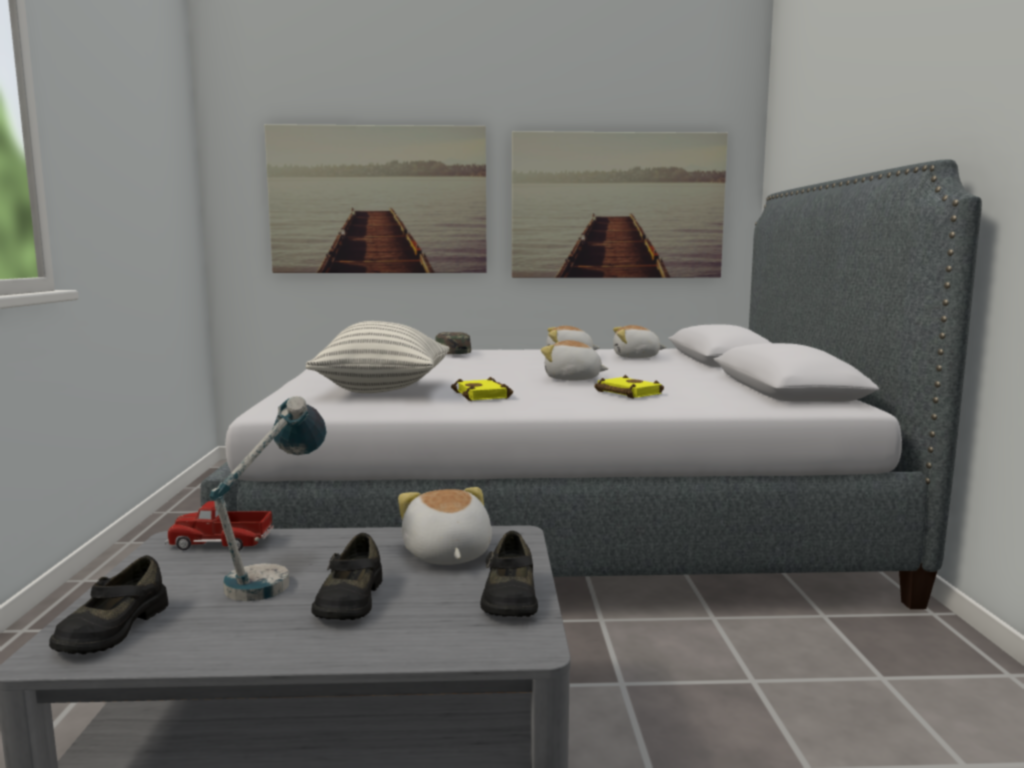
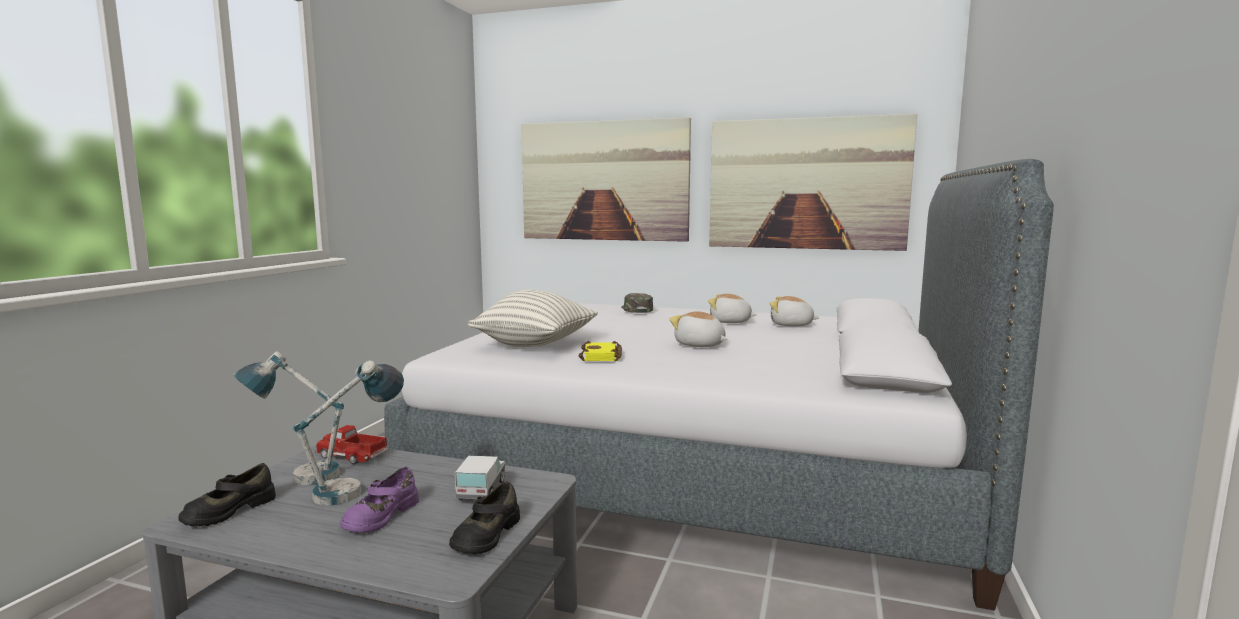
camera: 20 degrees right, 0 degrees up
(169, 575) = (297, 476): none -> table lamp
(349, 600) = (380, 516): black shoe -> purple shoe
(446, 555) = (481, 490): plush toy -> toy truck
(625, 393) = (722, 364): yellow book -> none

